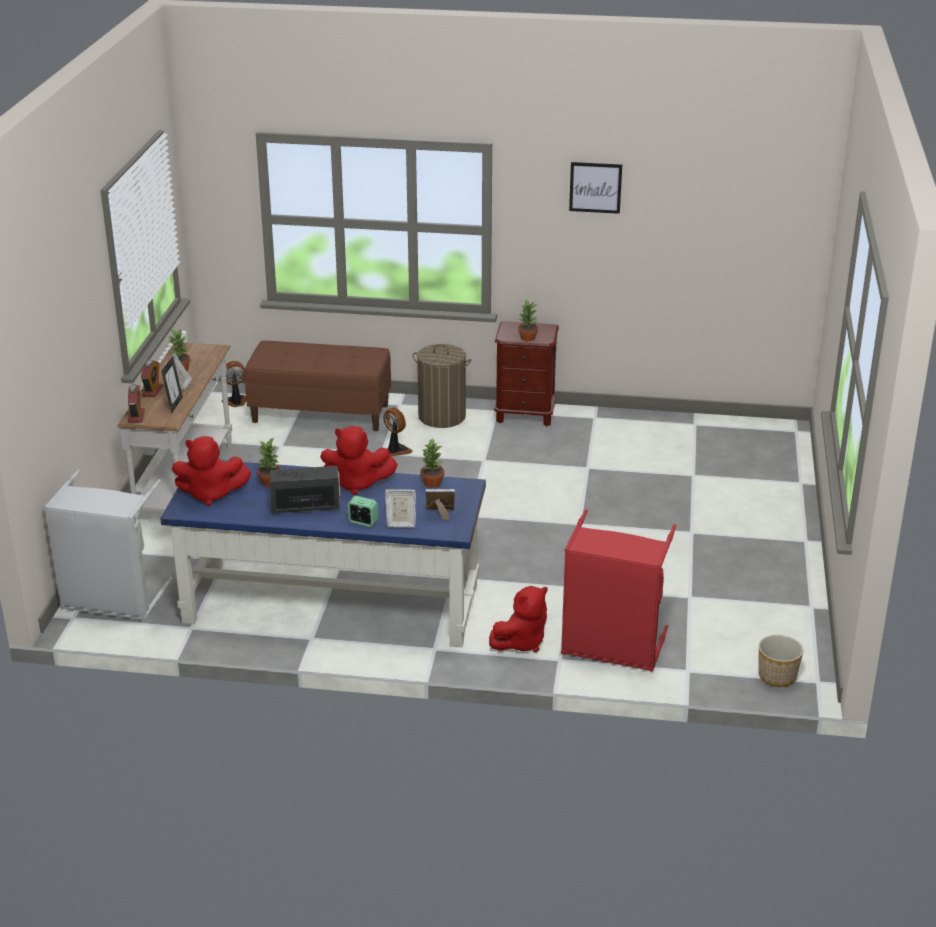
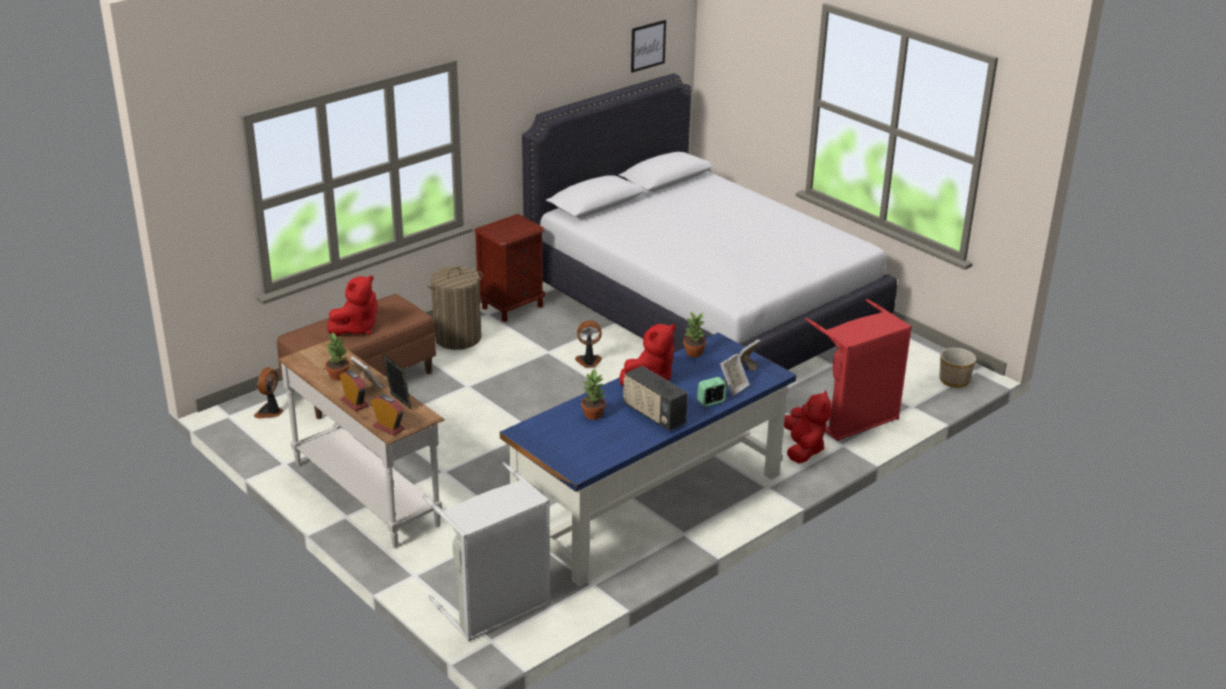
camera: 50 degrees left, 0 degrees up
(211, 494) = (572, 447): red plush toy -> red plush toy (356, 328)
(306, 506) = (653, 415): radio -> radio turned 75 degrees counterclockwise
(396, 450) = (475, 378): fan -> fan (588, 362)
(527, 338) = (520, 232): potted plant -> none
(595, 187) = (537, 75): picture -> picture (648, 46)
(669, 495) = (703, 311): none -> white bed

